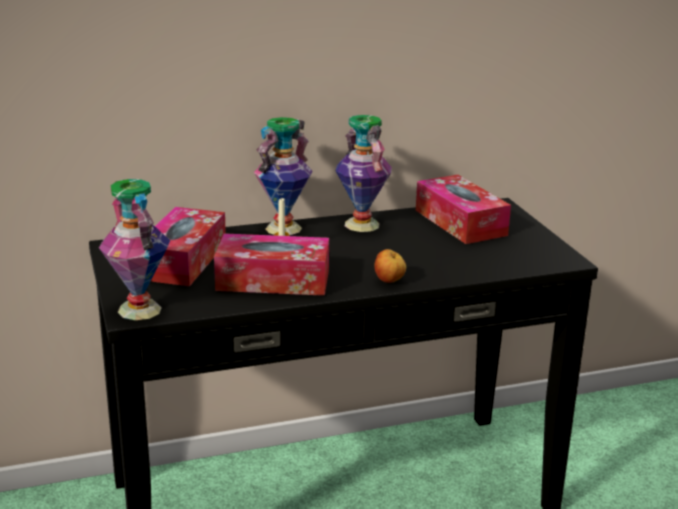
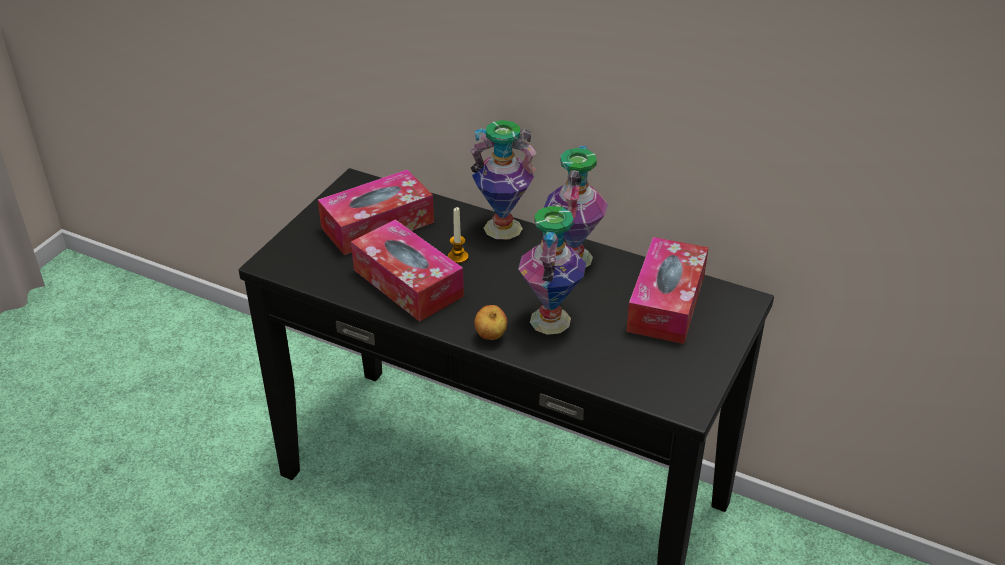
camera: 45 degrees right, 15 degrees up
(140, 309) = (282, 260): vase -> vase (551, 320)

